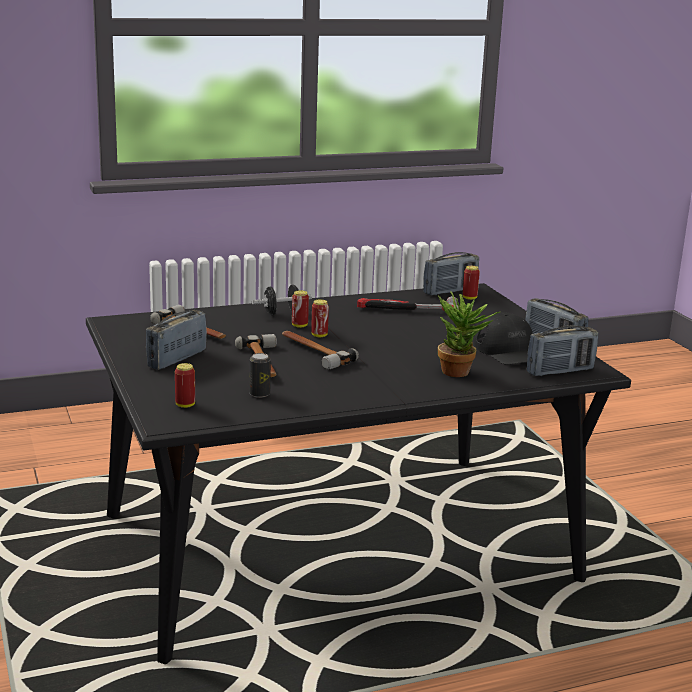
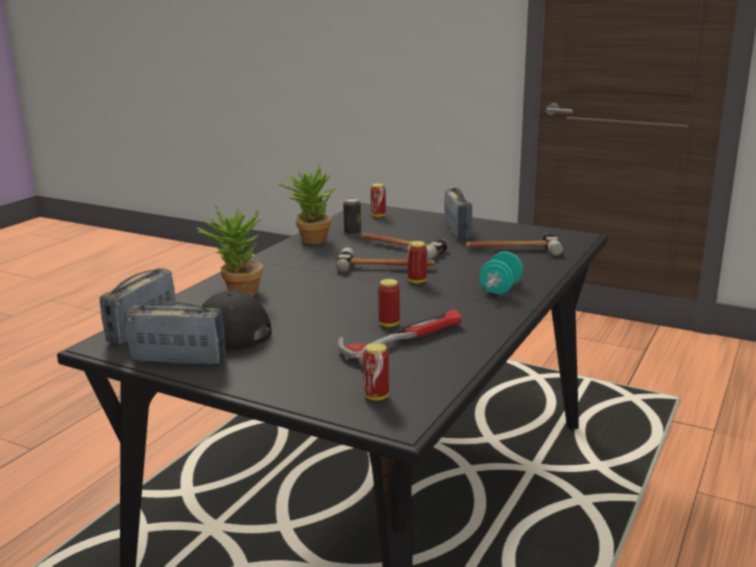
camera: 140 degrees right, 0 degrees up
(282, 313) = (500, 288): black dumbbell -> turquoise dumbbell
(299, 326) = (454, 283): can -> can (389, 324)
(311, 402) = (310, 239): none -> potted plant
(450, 291) = (421, 398): radio -> none

